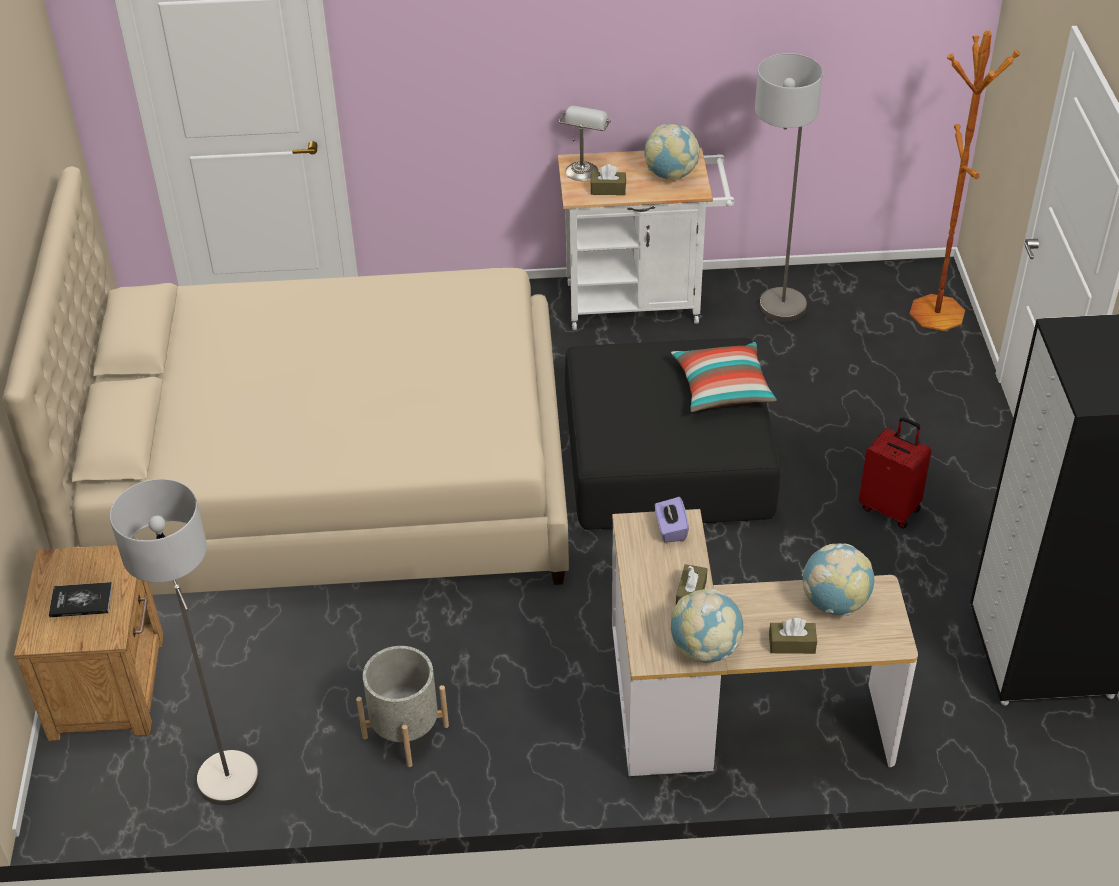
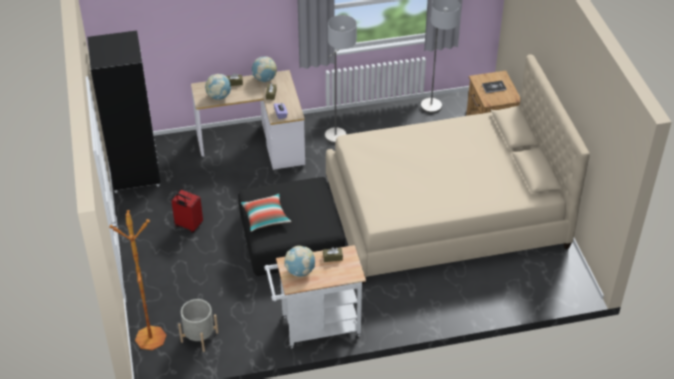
camera: 170 degrees right, 0 degrees up
(405, 731) = (374, 126): grey planter -> grey planter (199, 337)
(583, 167) = (349, 272): white table lamp -> none
(773, 313) = (242, 328): grey floor lamp -> grey floor lamp (339, 133)

